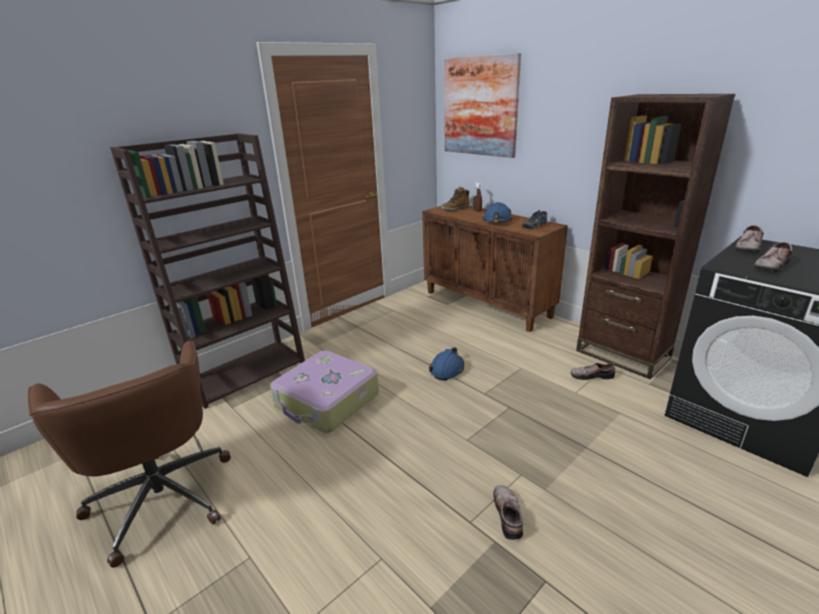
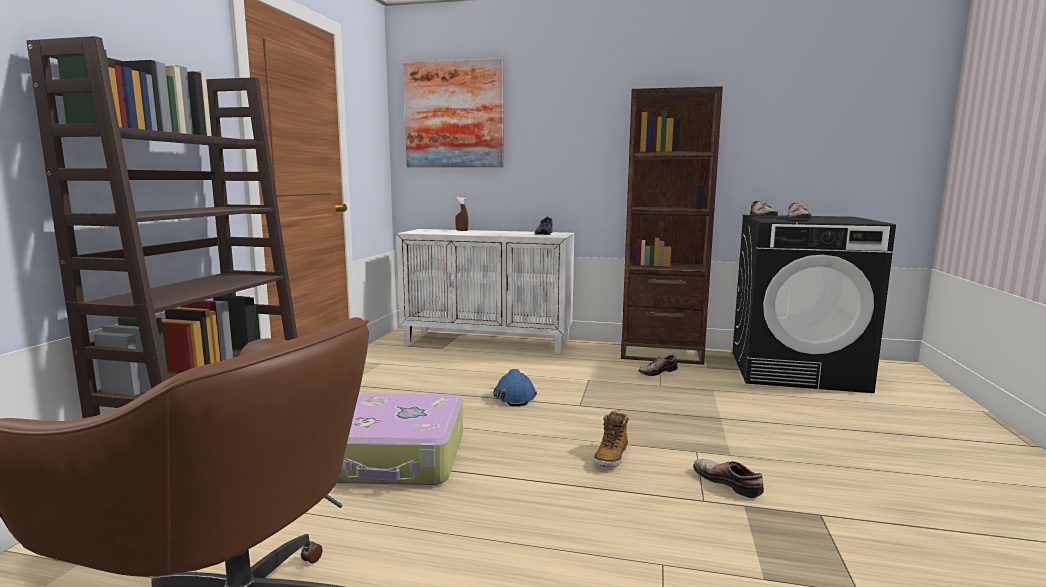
camera: 35 degrees left, 15 degrees down
(455, 209) = (434, 231): boot -> boot (611, 457)
(487, 304) = (488, 341): brown cabinet -> white cabinet
(497, 221) = (500, 233): blue hard hat -> none

